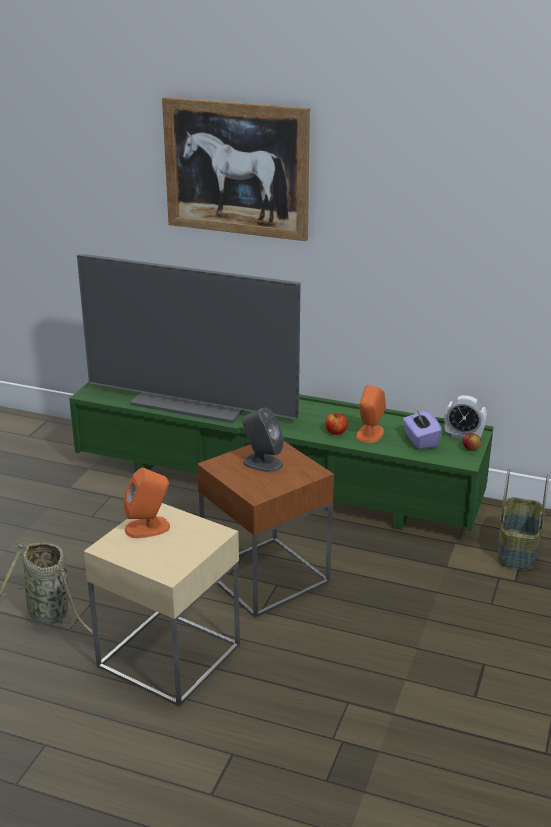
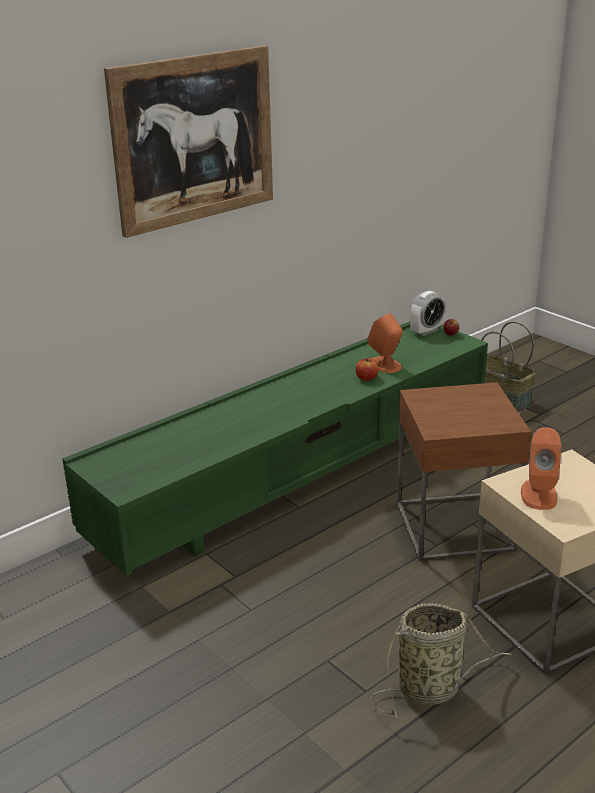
camera: 60 degrees left, 0 degrees up
(193, 402) = (225, 431): television -> none
(262, 463) = (451, 408): grey speaker -> none
(420, 441) = (417, 348): purple tissue box -> none

